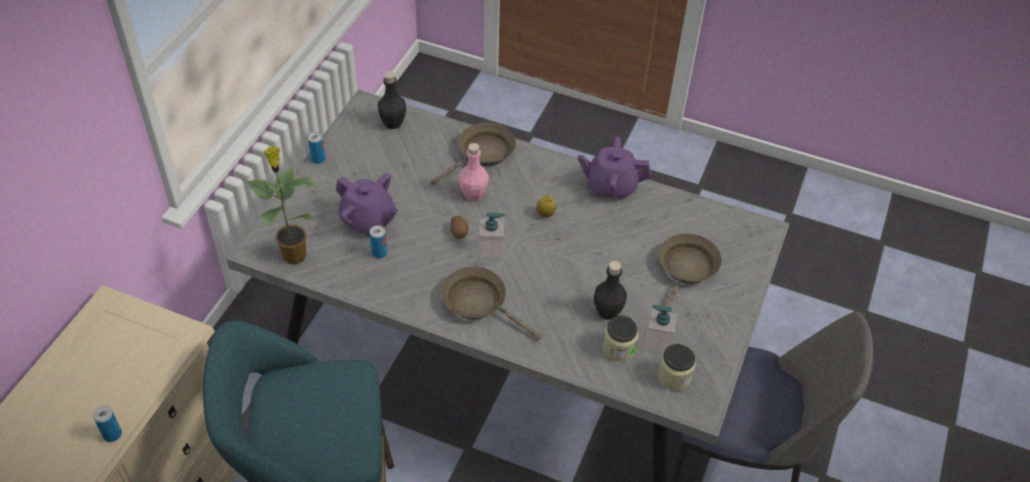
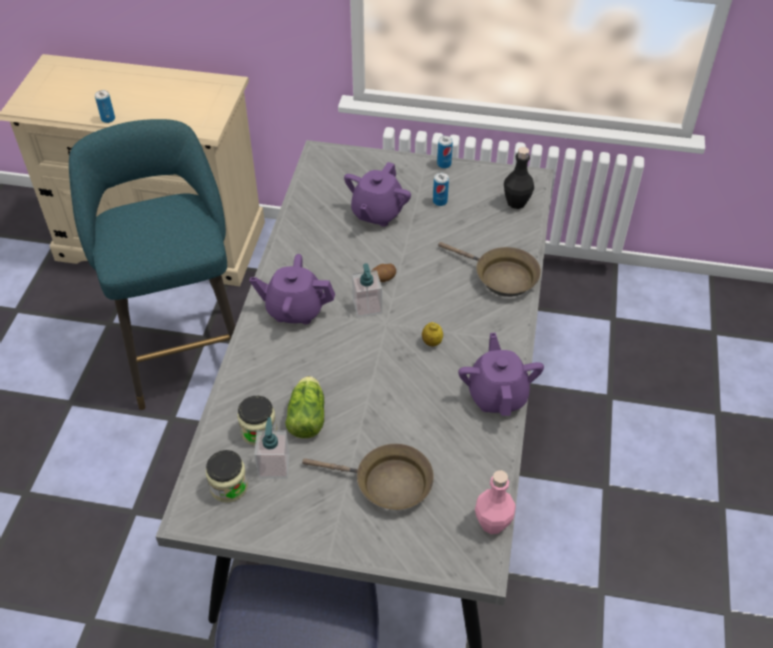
camera: 80 degrees right, 0 degrees up
(293, 254) = (321, 176): potted plant -> none
(379, 253) = (339, 228): can -> can (440, 201)
(473, 194) = (439, 280): pink bottle -> pink bottle (492, 523)
(479, 303) = (295, 309): brown frying pan -> purple teapot
(607, 311) = (307, 415): black bottle -> lettuce

